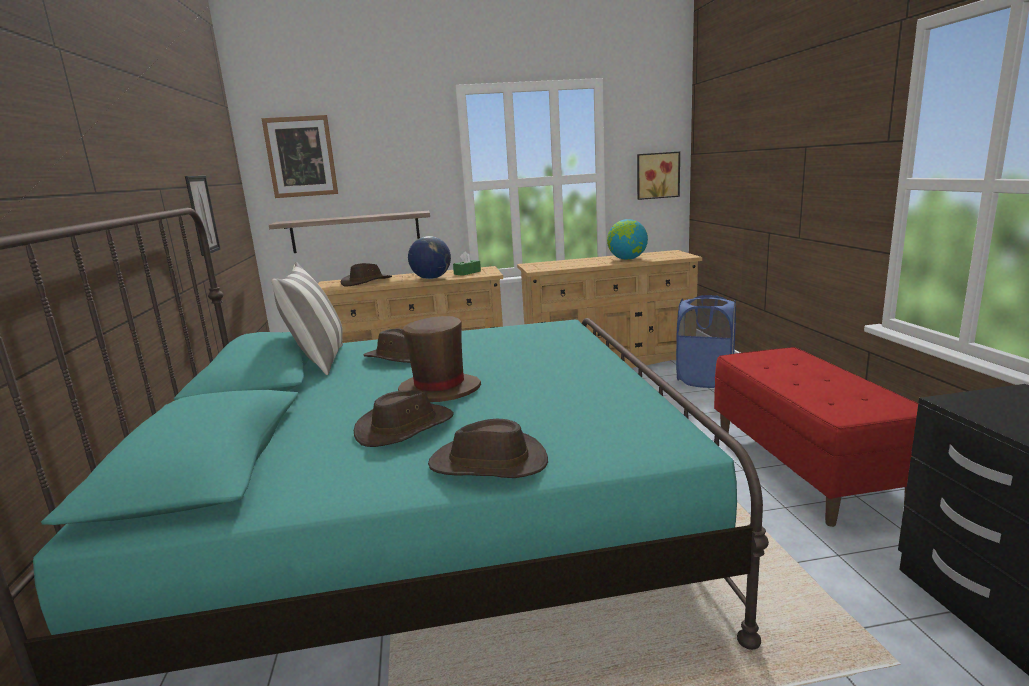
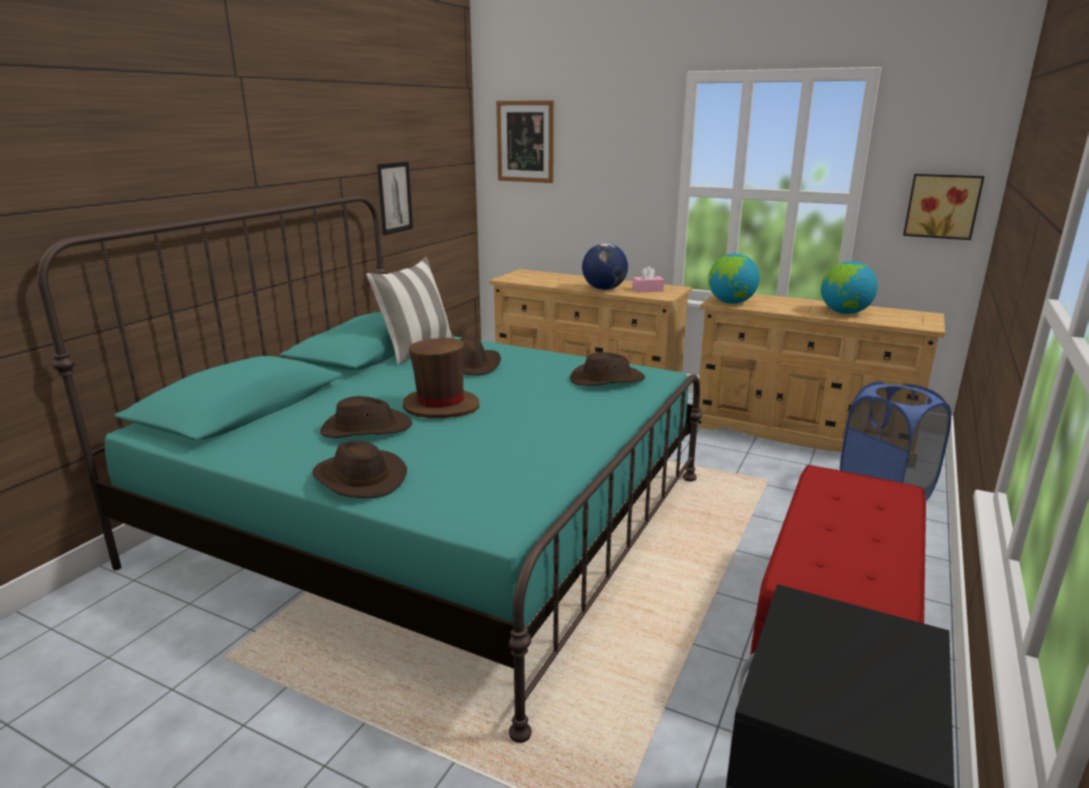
camera: 35 degrees right, 5 degrees up
(356, 232) = (564, 224): shelf -> none
(367, 282) = (548, 279): brown hat -> brown hat (606, 380)
(467, 273) = (647, 290): green tissue box -> pink tissue box
(545, 268) = (731, 303): none -> globe

